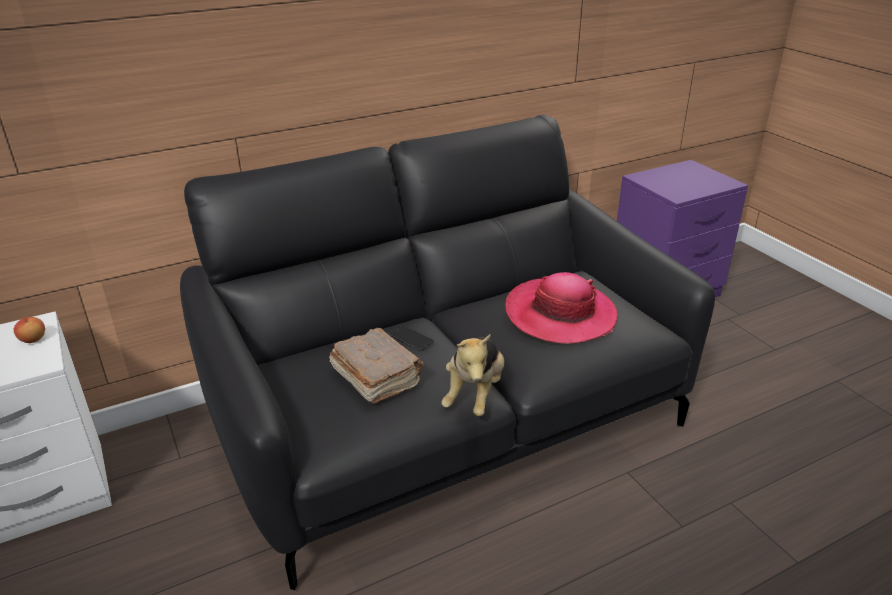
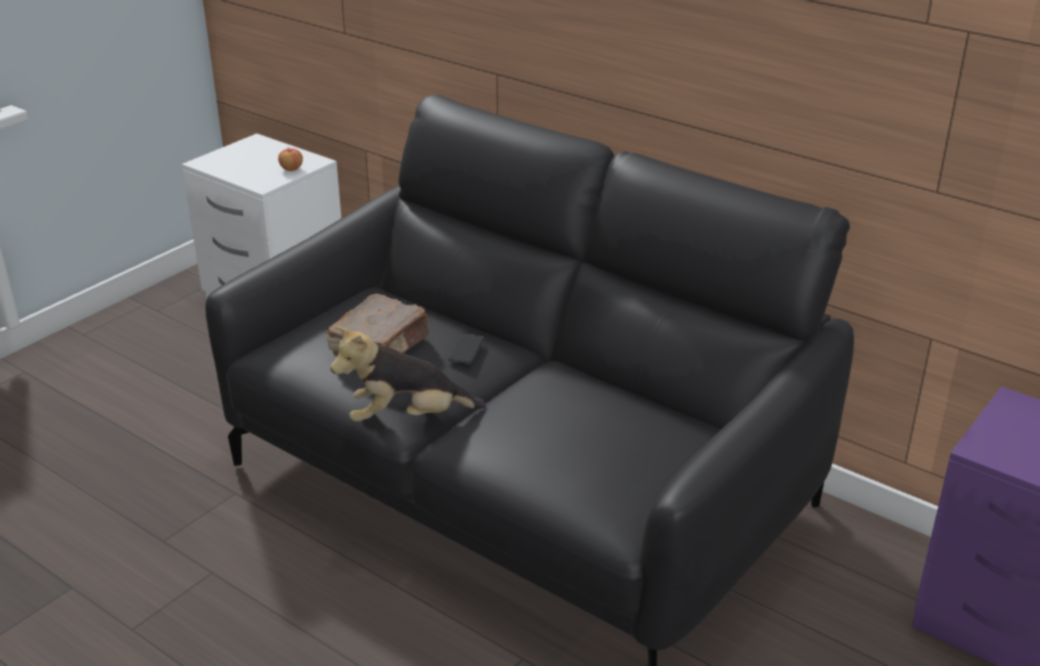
camera: 65 degrees right, 0 degrees up
(560, 315) = (588, 433): hat -> none

